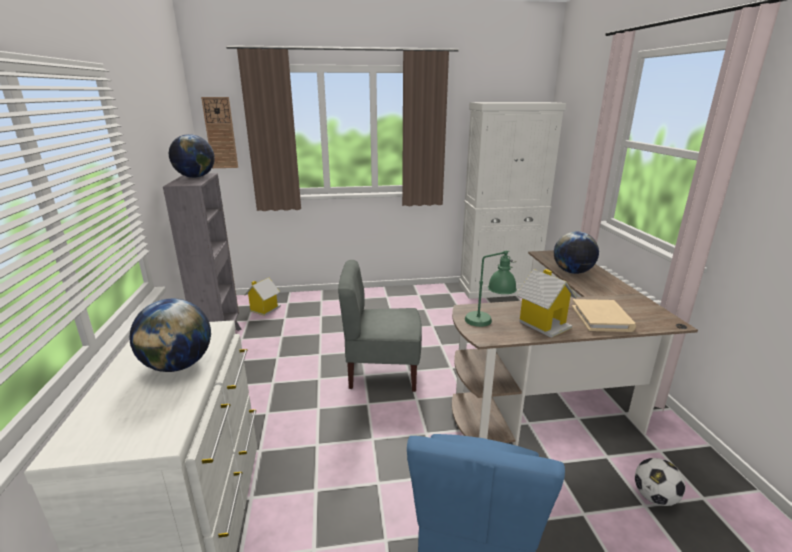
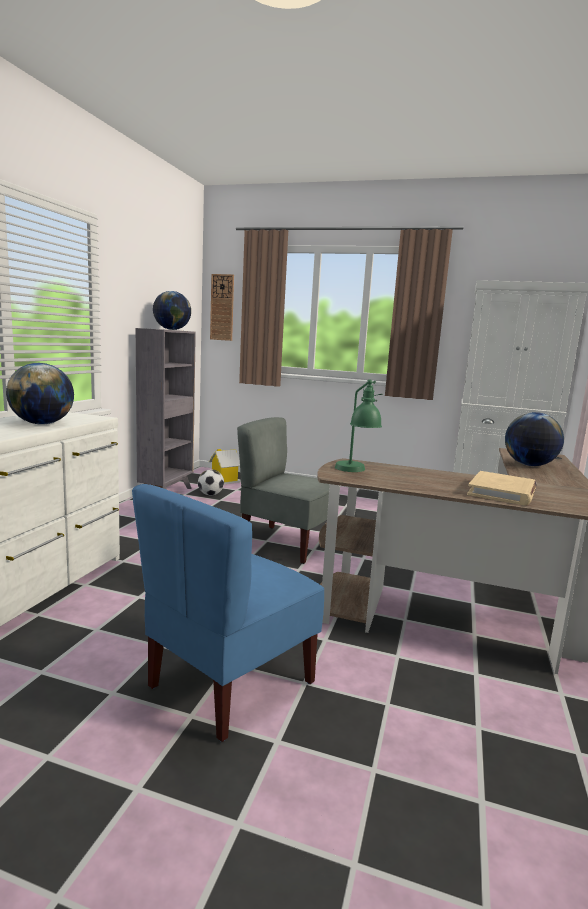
camera: 25 degrees right, 10 degrees down
(543, 323) = (419, 482): toy house -> none
(654, 497) = (501, 725): football -> football (210, 494)

